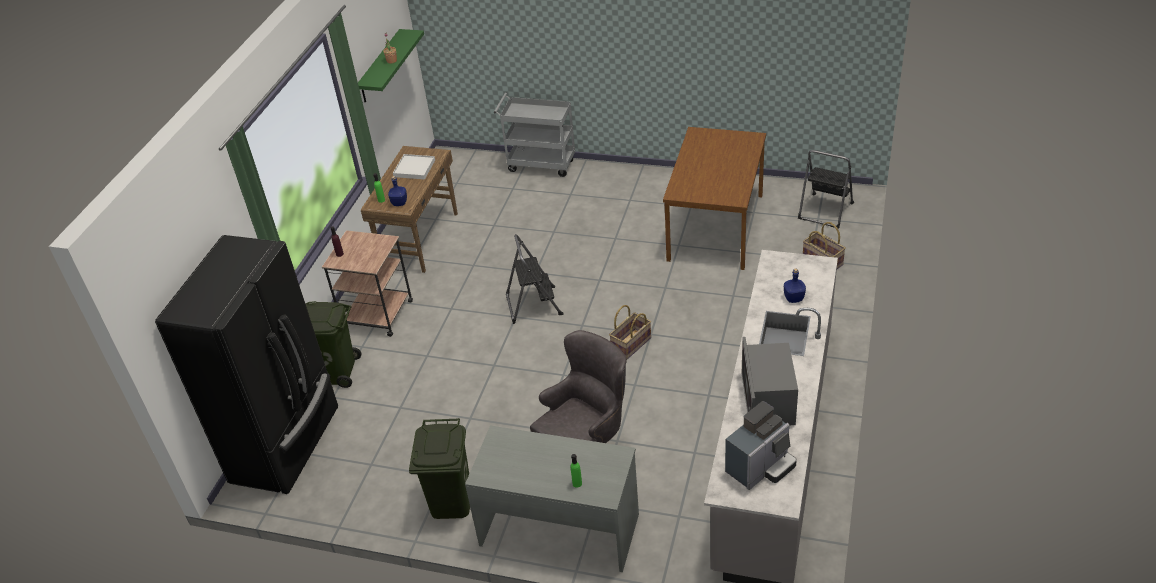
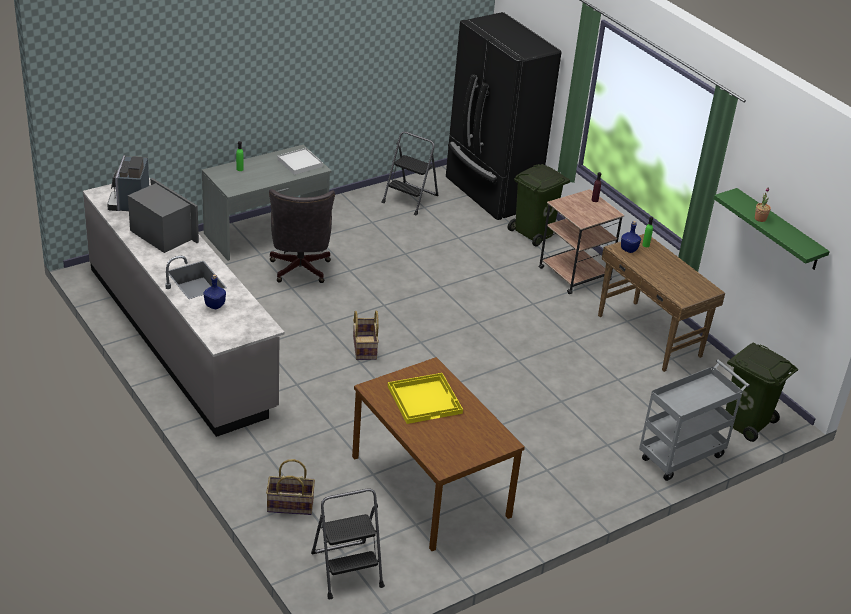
camera: 125 degrees right, 5 degrees down
(414, 168) = (674, 279): white tray -> white tray (300, 163)
(450, 501) = (349, 215): green trash can -> green trash can (746, 422)
(531, 304) = (481, 336): black step ladder -> black step ladder (411, 198)
(710, 177) = (425, 399): none -> yellow tray

